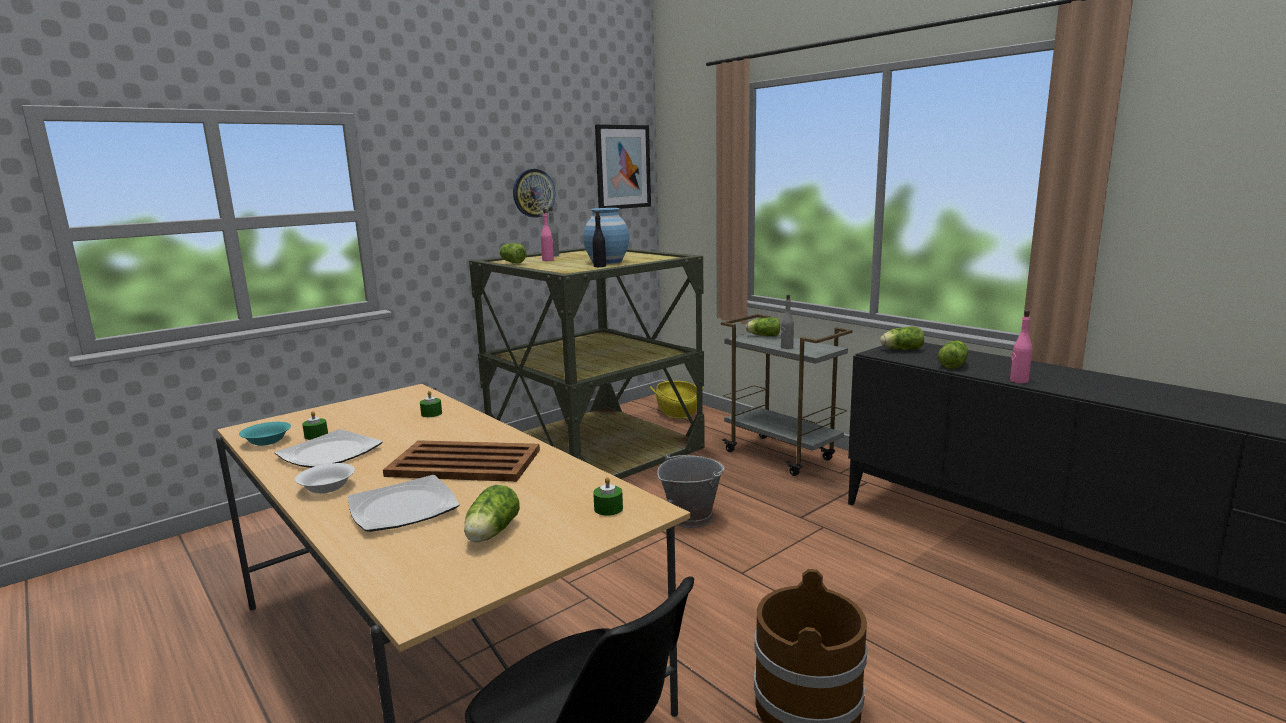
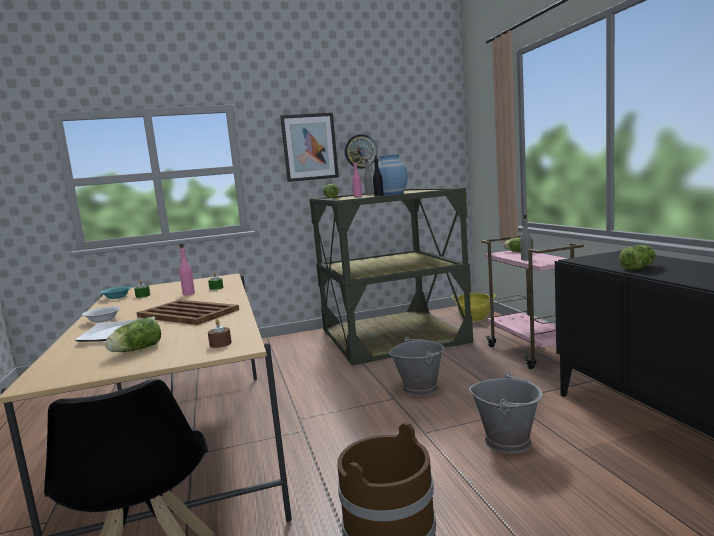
camera: 25 degrees right, 5 degrees down
(330, 454) = (133, 304): plate -> none
(608, 508) = (220, 344): green candle -> brown candle
(622, 167) = (435, 130): picture -> picture (309, 147)
(781, 457) = (531, 354): grey cart -> pink cart
(837, 566) = (508, 441): none -> grey bucket
(900, 349) = (605, 257): lettuce -> none
(1018, 381) = (688, 280): pink bottle -> pink bottle (188, 294)

